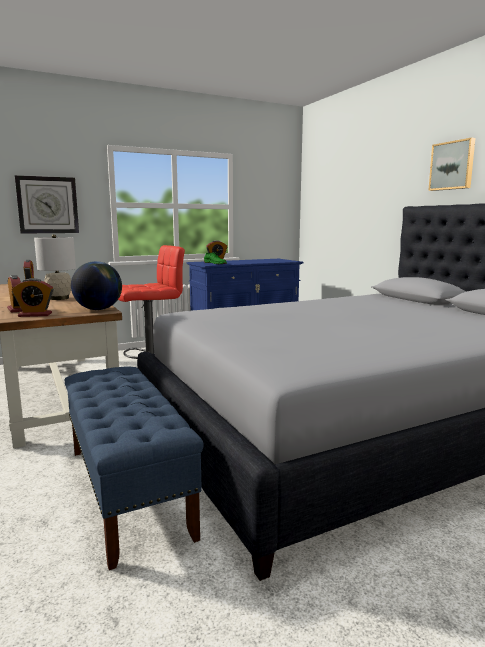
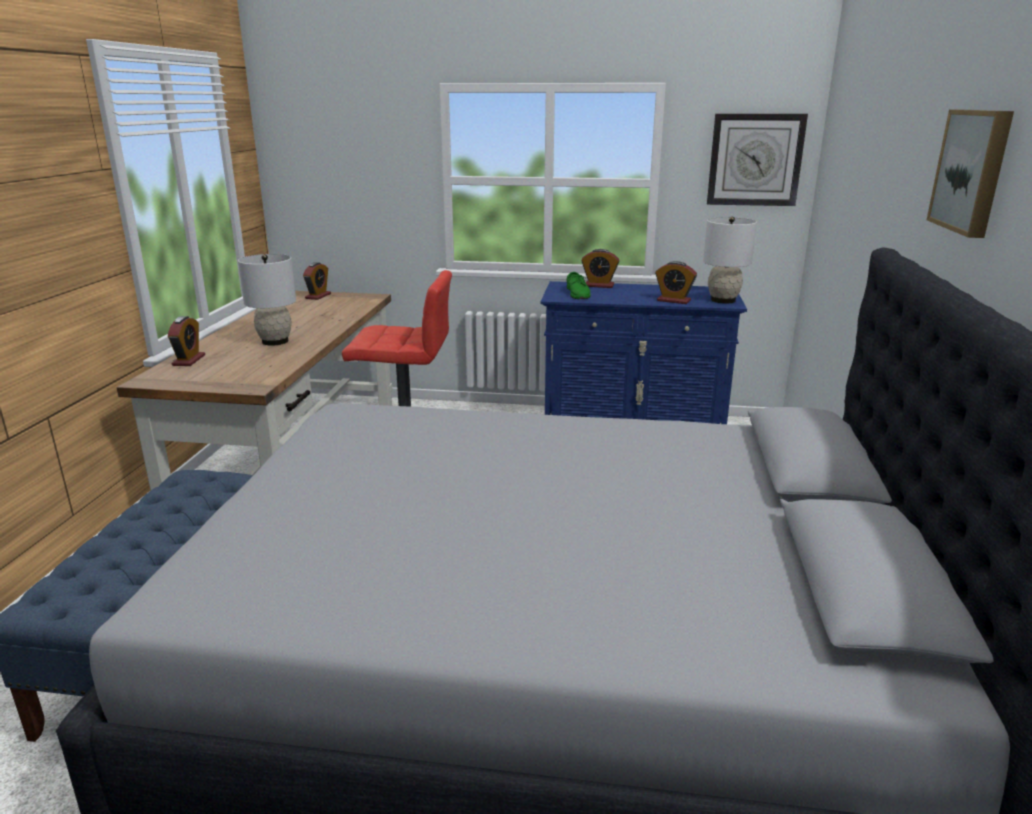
camera: 35 degrees right, 10 degrees up
(35, 315) = (179, 378): alarm clock -> alarm clock (673, 300)
(47, 205) = (355, 181): wall clock -> wall clock (755, 160)
(98, 309) = (256, 381): globe -> none
(286, 260) = (723, 300): none -> white table lamp

